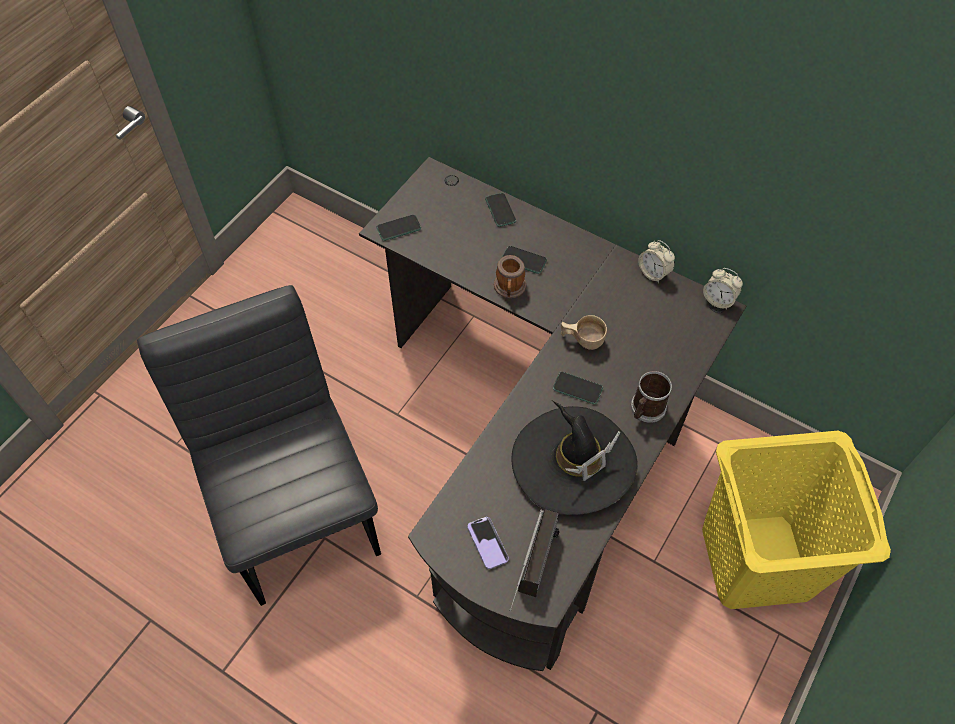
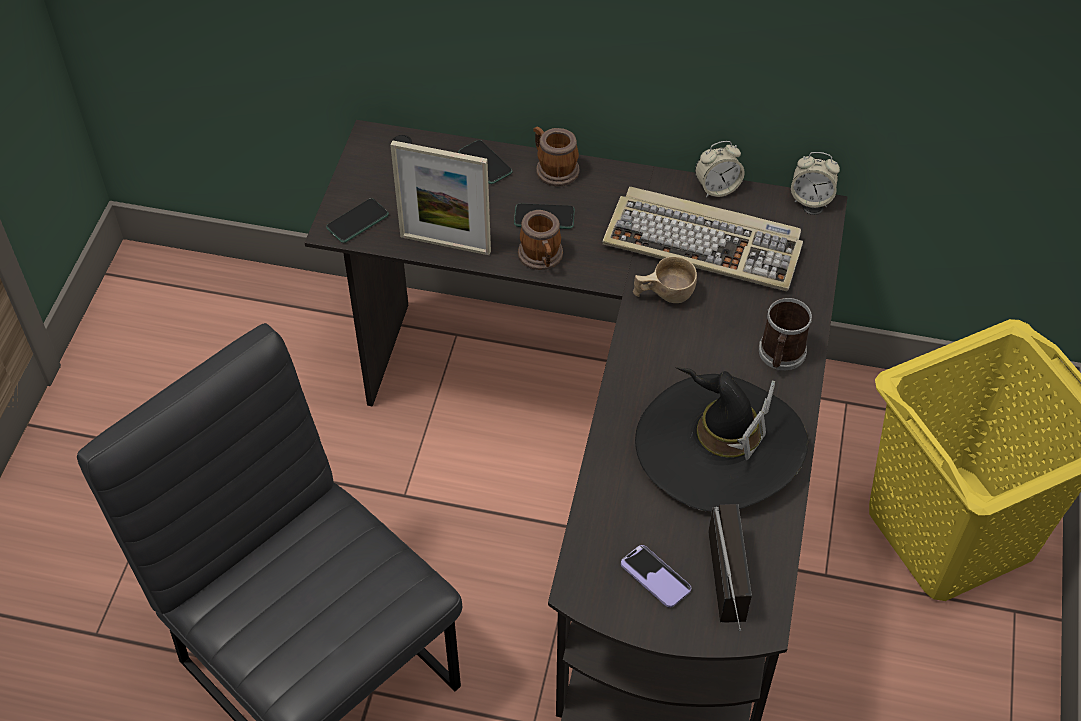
camera: 20 degrees left, 5 degrees down
(449, 260) = (445, 244): none -> picture frame
(545, 227) = (553, 168): none -> mug
(577, 388) = (684, 355): phone -> none
(627, 311) = (705, 243): none -> keyboard
(653, 273) = (717, 188): alarm clock -> alarm clock turned 45 degrees counterclockwise

